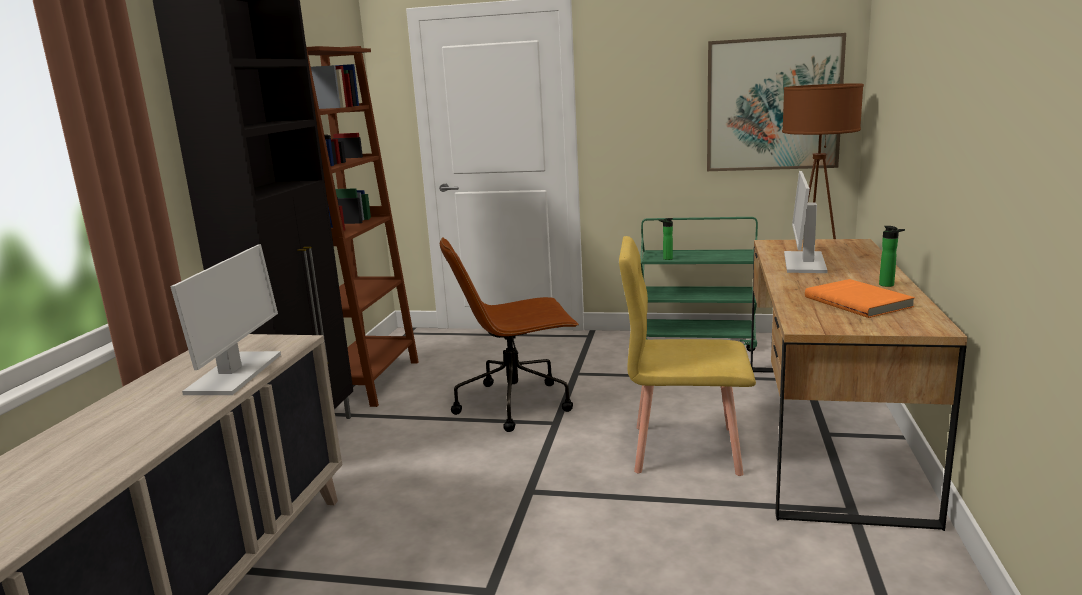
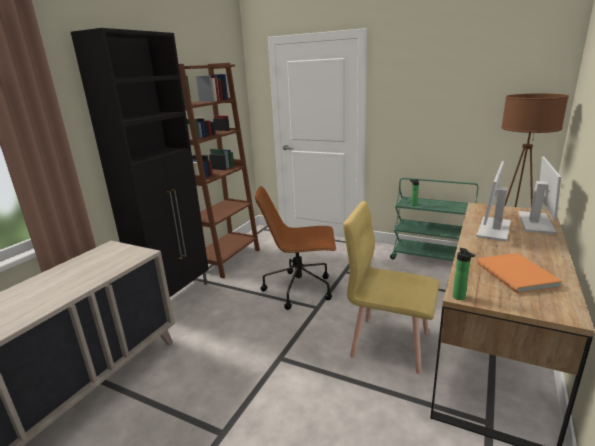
camera: 15 degrees right, 5 degrees up
(235, 374) = (93, 276): monitor -> monitor (536, 223)
(773, 104) = (500, 106): picture -> none
(888, 285) = (549, 261): bottle -> bottle (460, 298)

